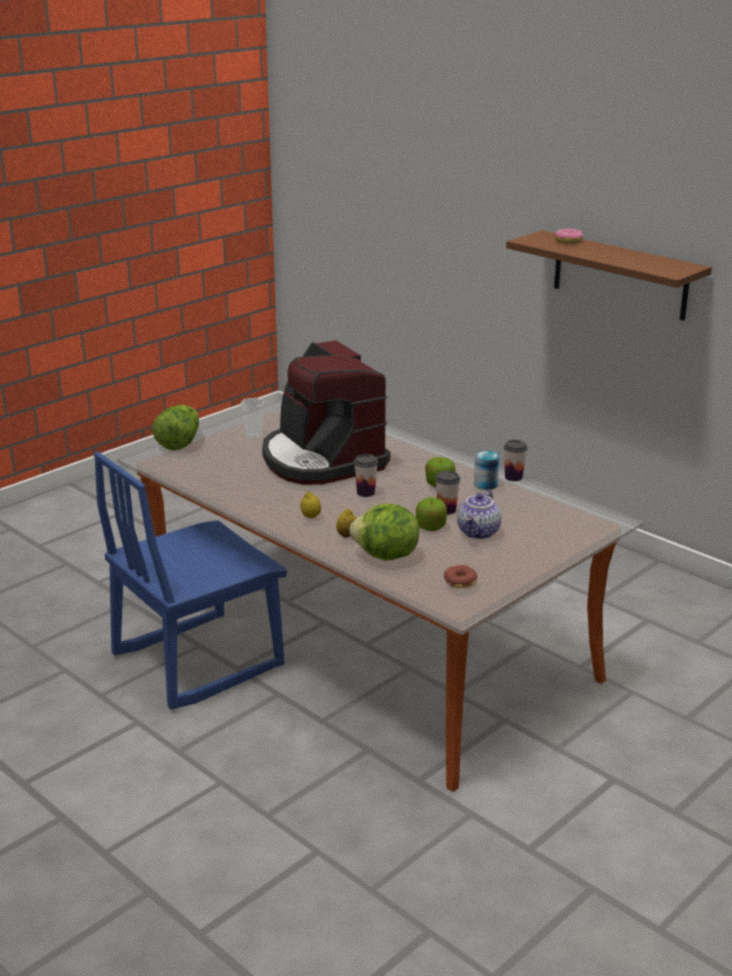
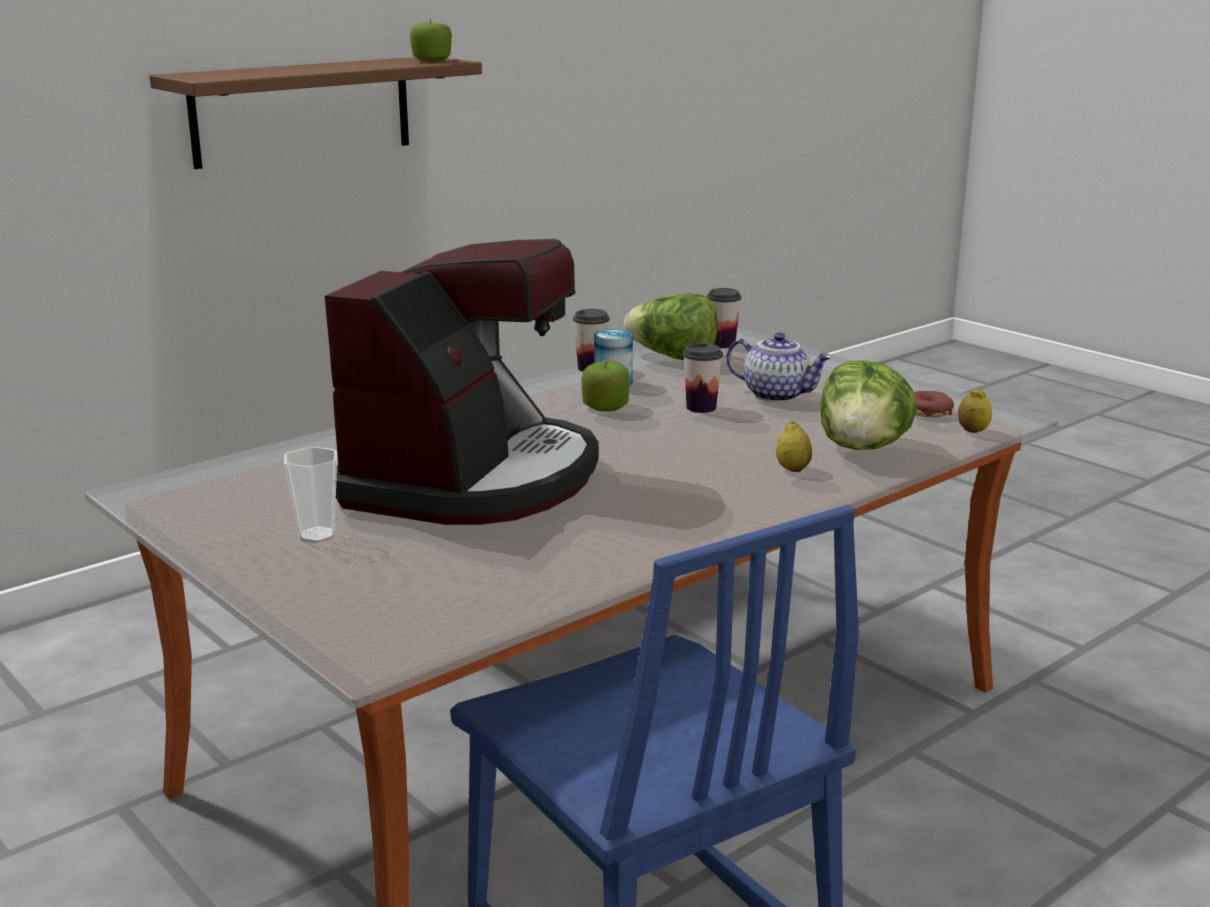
camera: 85 degrees left, 5 degrees down
(179, 443) = (307, 615): lettuce -> lettuce (673, 357)
(311, 516) = (722, 492): lemon -> lemon (973, 431)
(322, 459) = (472, 479): coffee machine -> coffee machine turned 45 degrees counterclockwise
(365, 492) = (629, 452): cup -> cup (722, 344)
(430, 527) = (759, 419): apple -> apple (432, 60)
(568, 241) = (239, 71): donut -> none

